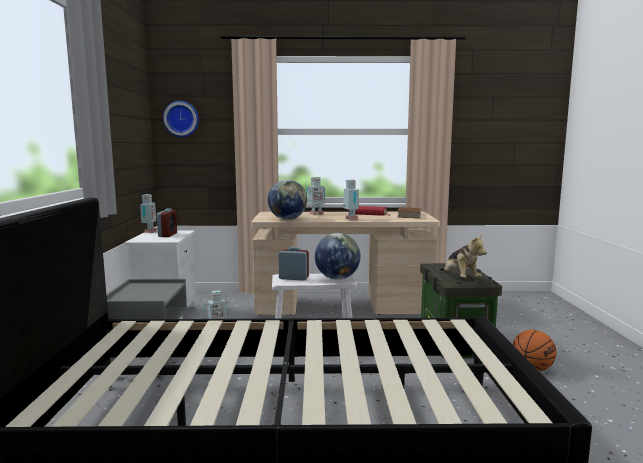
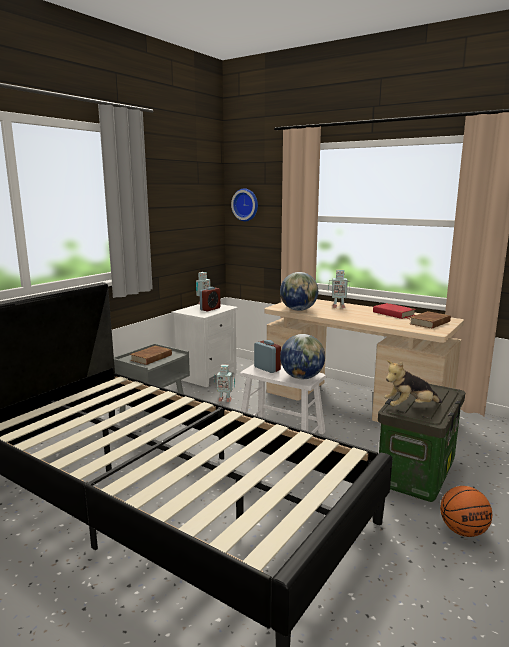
camera: 35 degrees right, 5 degrees up
(147, 292) = (151, 358): none -> brown book
(350, 219) = (355, 319): toy robot -> none
(460, 278) = (410, 407): plush toy -> plush toy turned 60 degrees clockwise

